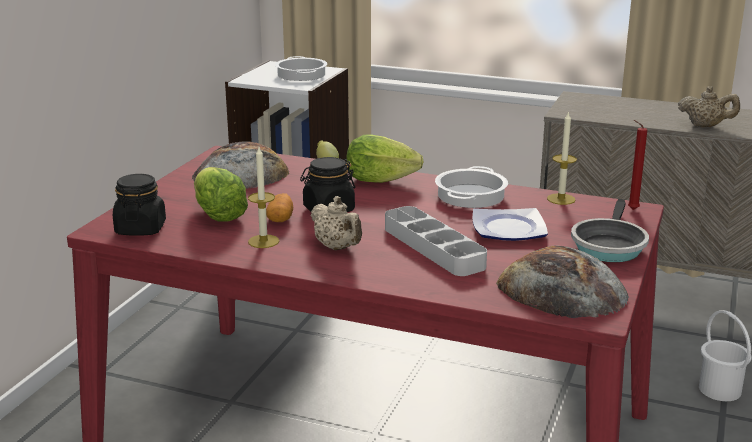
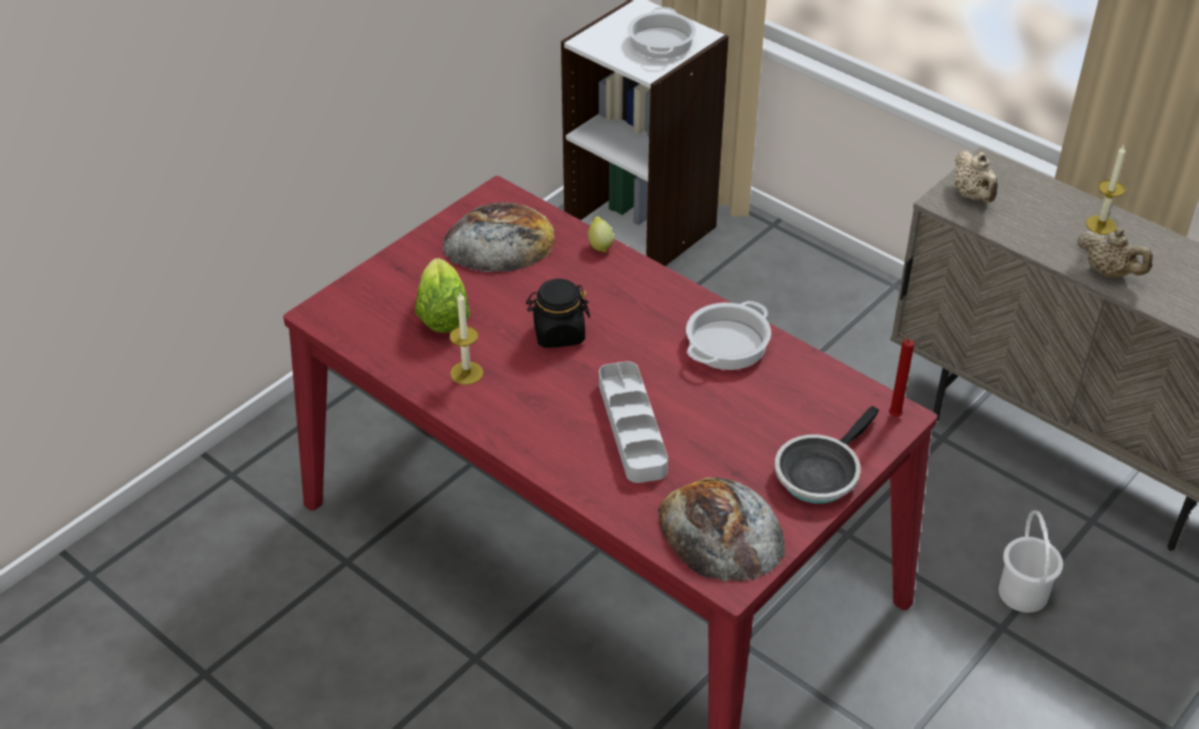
camera: 20 degrees right, 20 degrees up
(140, 229) = (356, 320): black jar -> none
(280, 219) = (501, 338): potato -> none
(337, 248) = (534, 403): beige teapot -> beige teapot (973, 196)
(379, 180) = (643, 289): lettuce -> none
(510, 230) = (731, 417): plate -> none
(561, 199) = (825, 375): candle -> candle (1101, 225)

